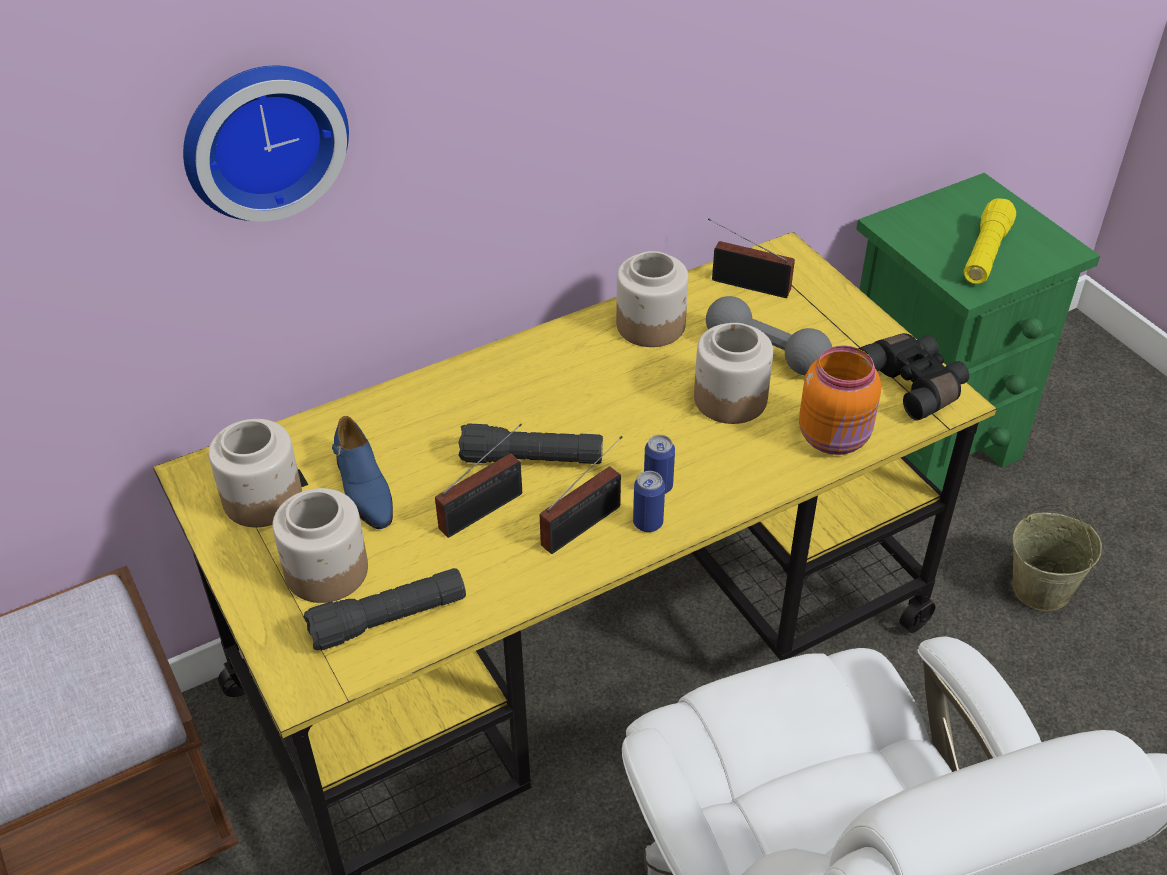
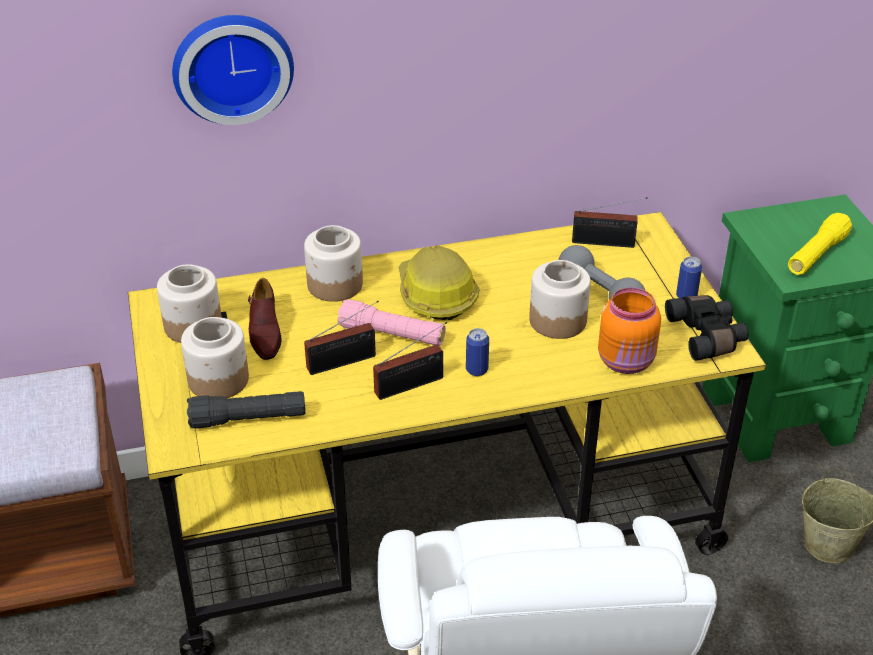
camera: 15 degrees right, 5 degrees down
(364, 489) = (264, 332): blue shoe -> brown shoe
(532, 459) = (392, 335): black flashlight -> pink flashlight
(565, 393) = (435, 295): none -> hard hat
(648, 523) = (458, 393): can -> can (686, 296)
(651, 325) = (520, 259): jar -> jar (336, 285)
(746, 284) = (606, 243): radio -> radio turned 150 degrees clockwise

